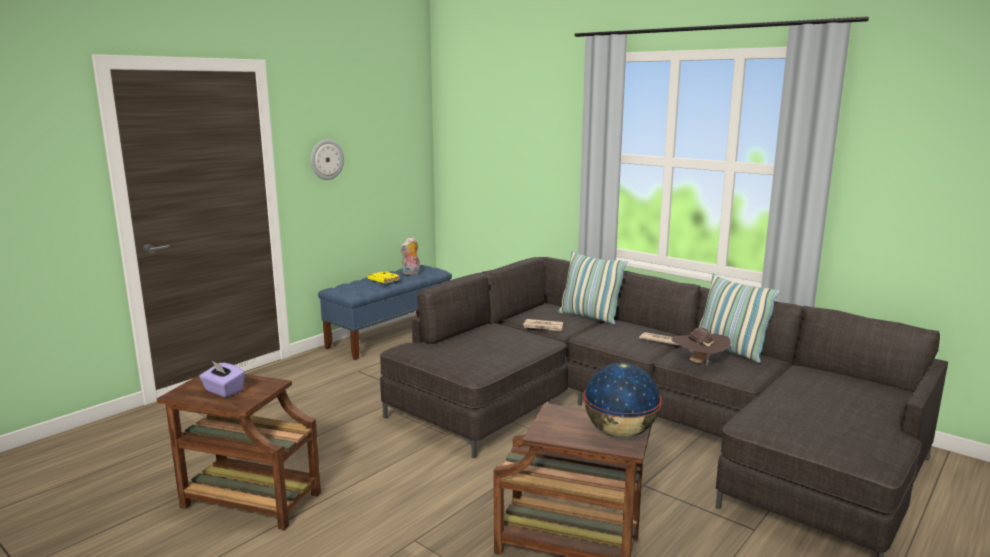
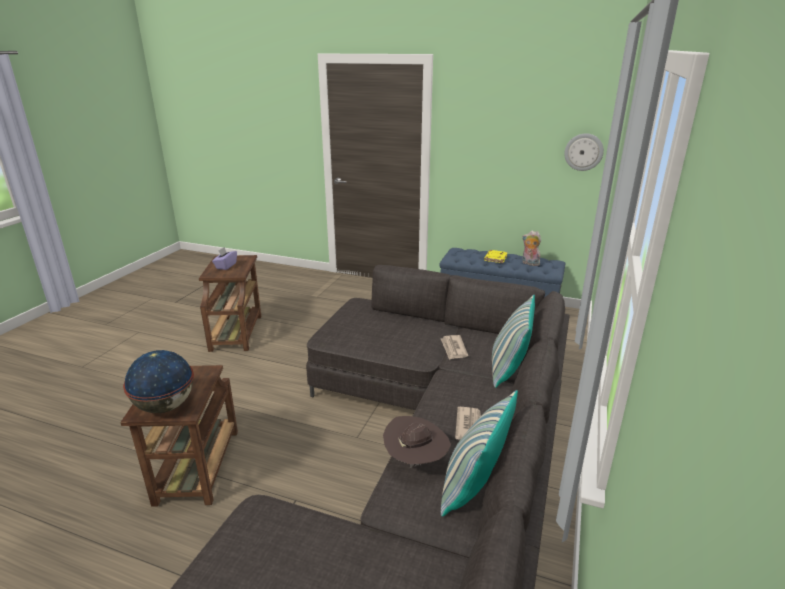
camera: 70 degrees right, 10 degrees up
(326, 159) = (479, 143): wall clock -> wall clock (583, 152)

